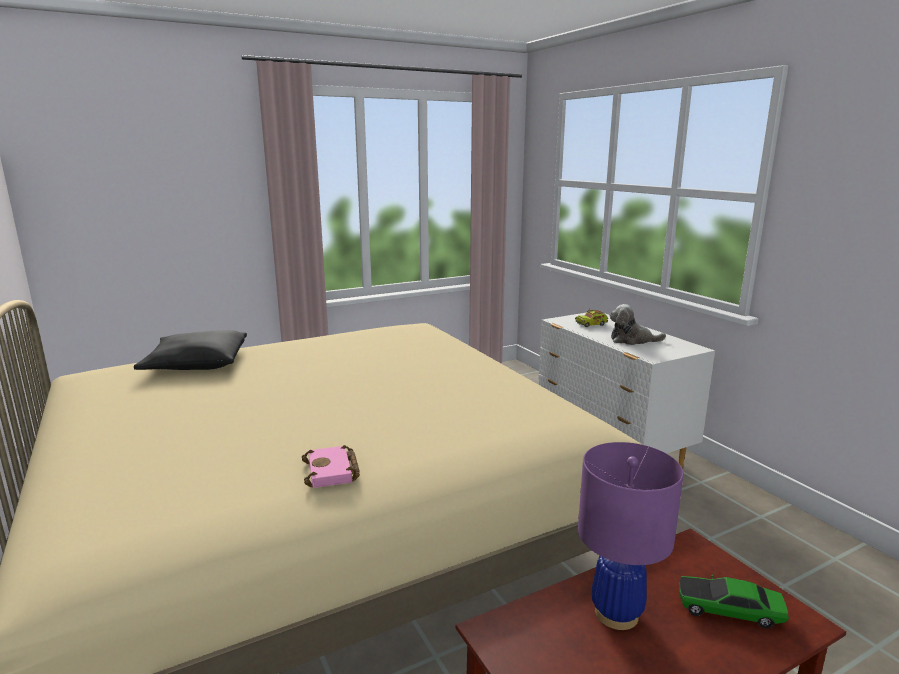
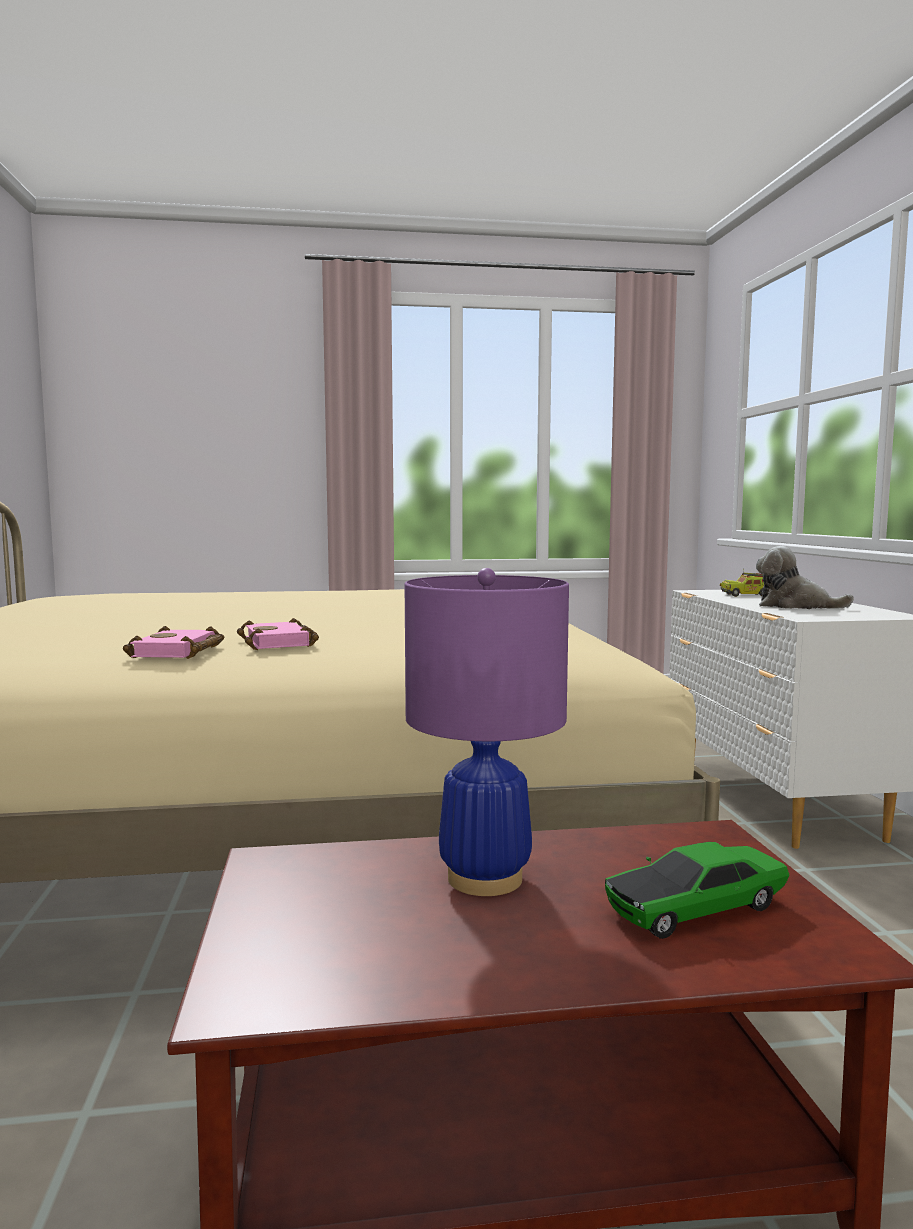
camera: 20 degrees right, 10 degrees down
(196, 362) = (171, 593): black pillow -> none
(387, 445) = (281, 643): none -> pink book
(729, 610) = (696, 909): toy car -> toy car turned 60 degrees counterclockwise

